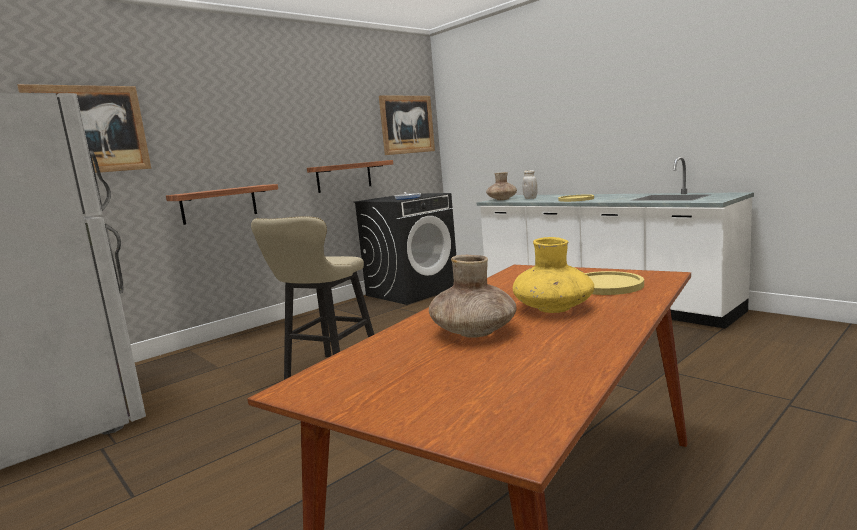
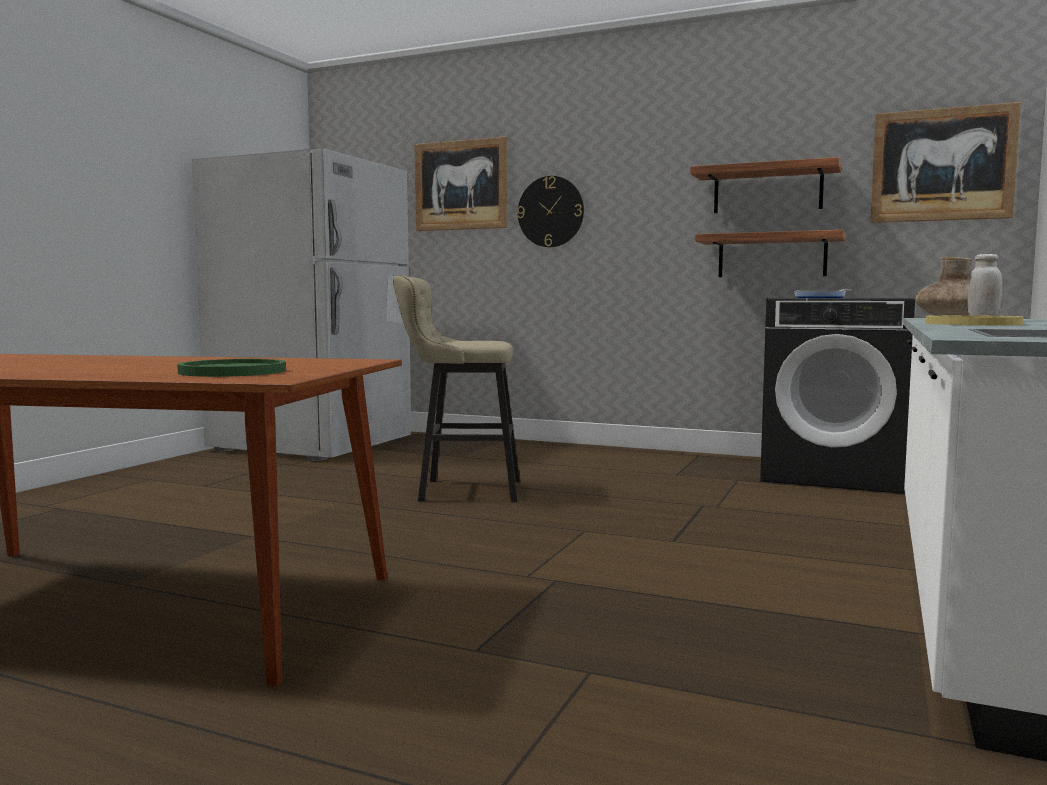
camera: 65 degrees right, 5 degrees down
(190, 153) = (550, 211): none -> wall clock
(219, 204) = (572, 276): shelf -> shelf (767, 190)
(474, 332) = (76, 362): brown vase -> none
(553, 308) = (136, 367): yellow vase -> none
(606, 285) = (233, 371): yellow plate -> green plate

